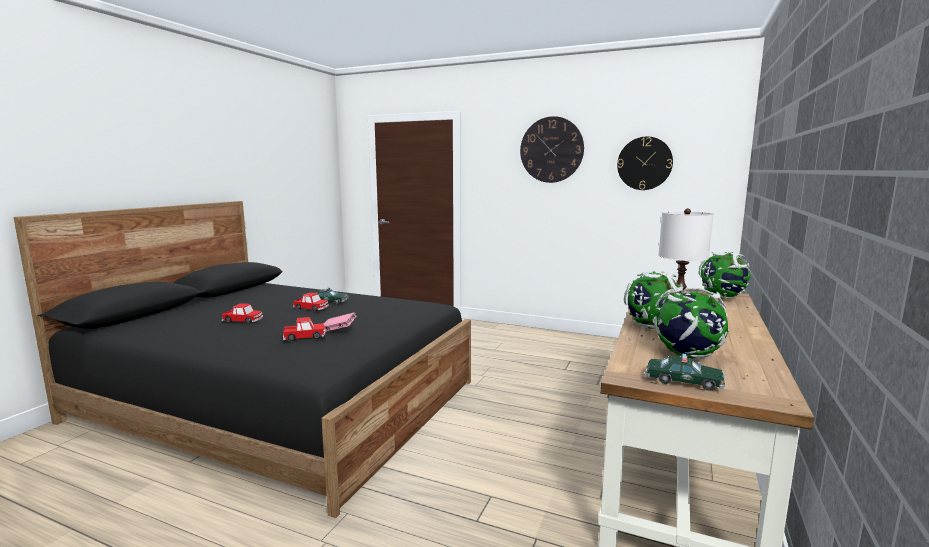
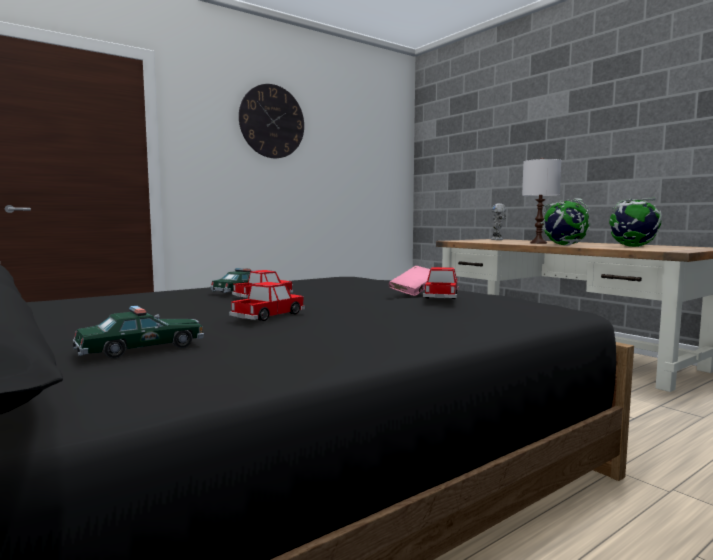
camera: 60 degrees left, 5 degrees down
(644, 163) = (352, 145): wall clock -> none
(683, 381) = (685, 249): toy car -> toy car (141, 349)
(722, 297) = (497, 239): globe -> toy robot

